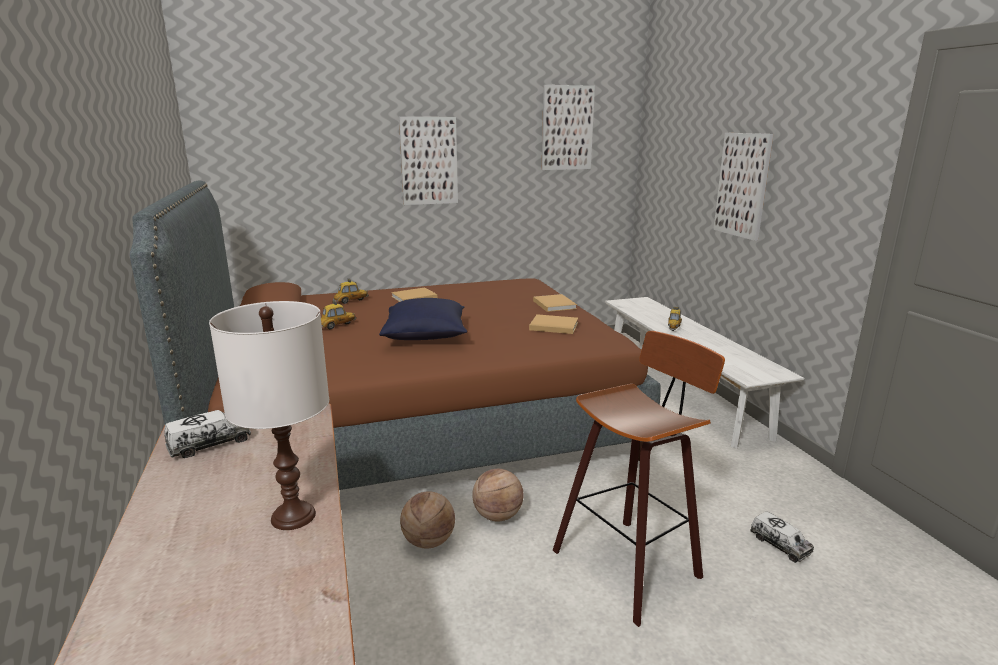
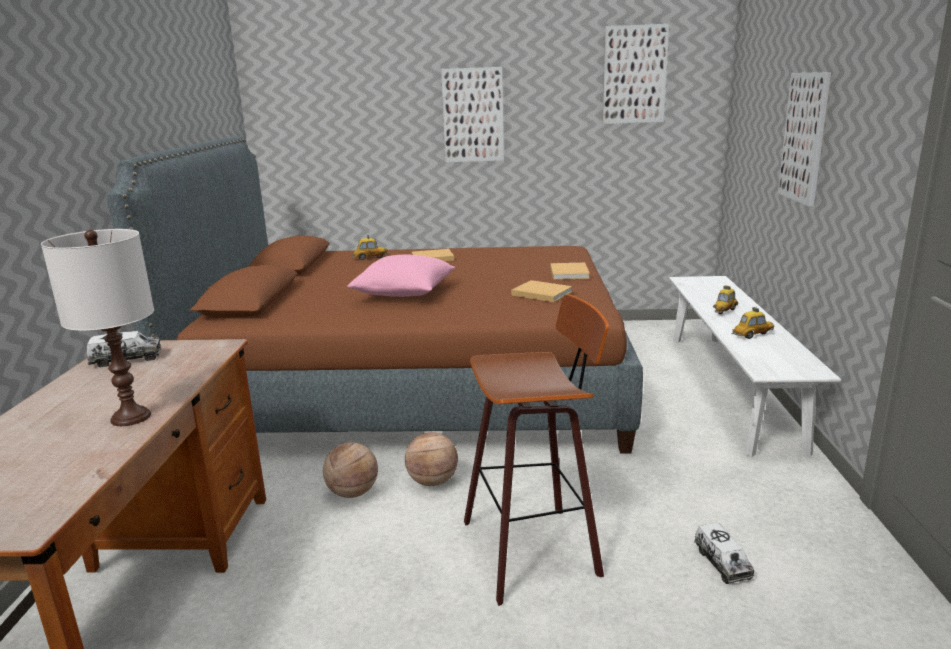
camera: 20 degrees right, 0 degrees up
(337, 326) = (335, 279): toy car -> toy car (753, 335)
(426, 336) = (405, 294): blue pillow -> pink pillow

